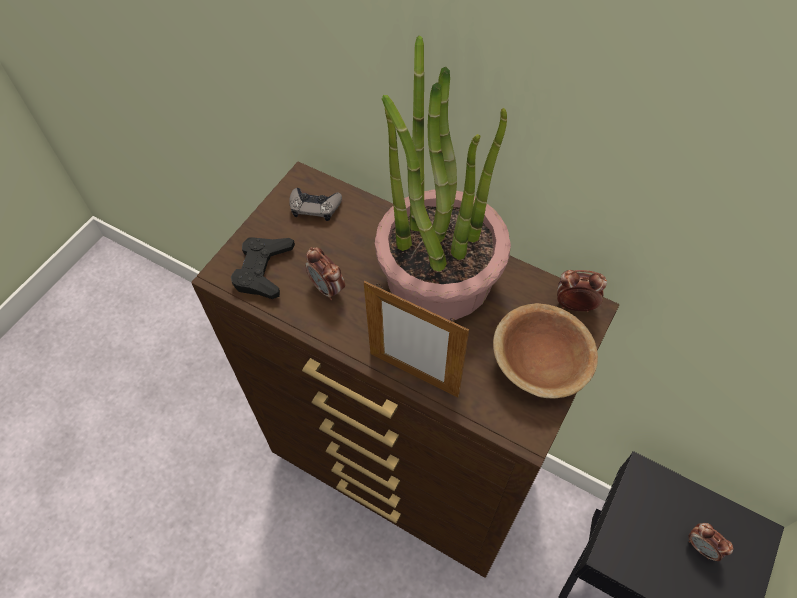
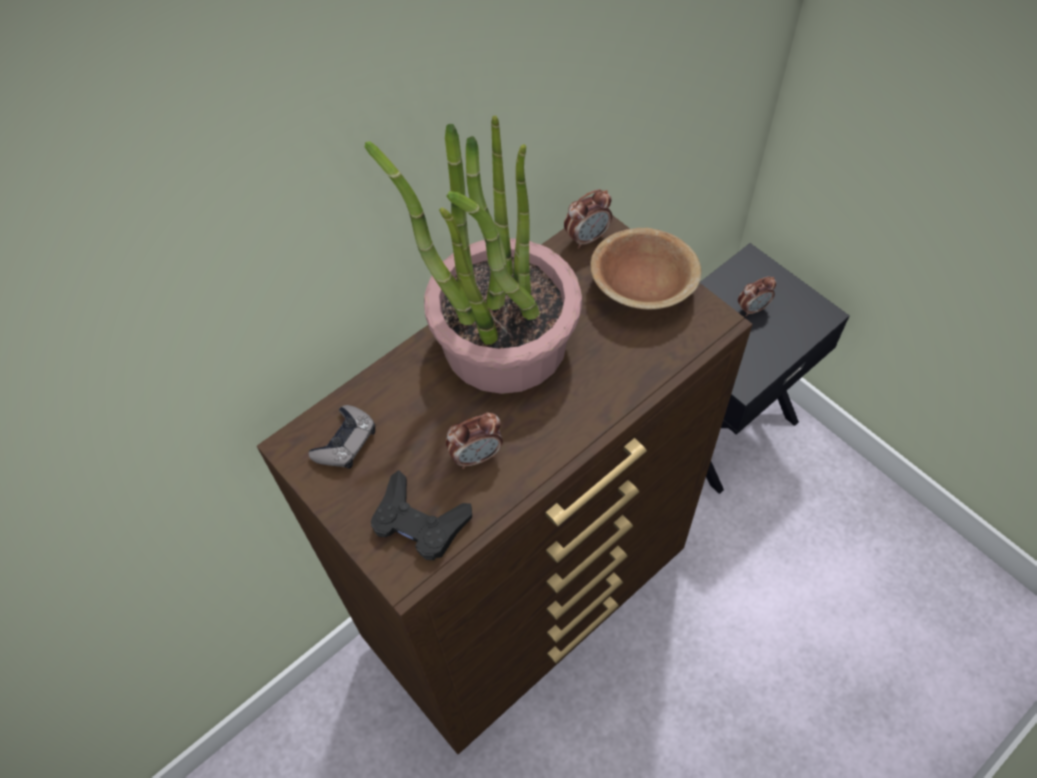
camera: 70 degrees left, 0 degrees up
(414, 374) = (621, 399): picture frame -> none
(574, 305) = (587, 238): alarm clock -> alarm clock turned 150 degrees counterclockwise

